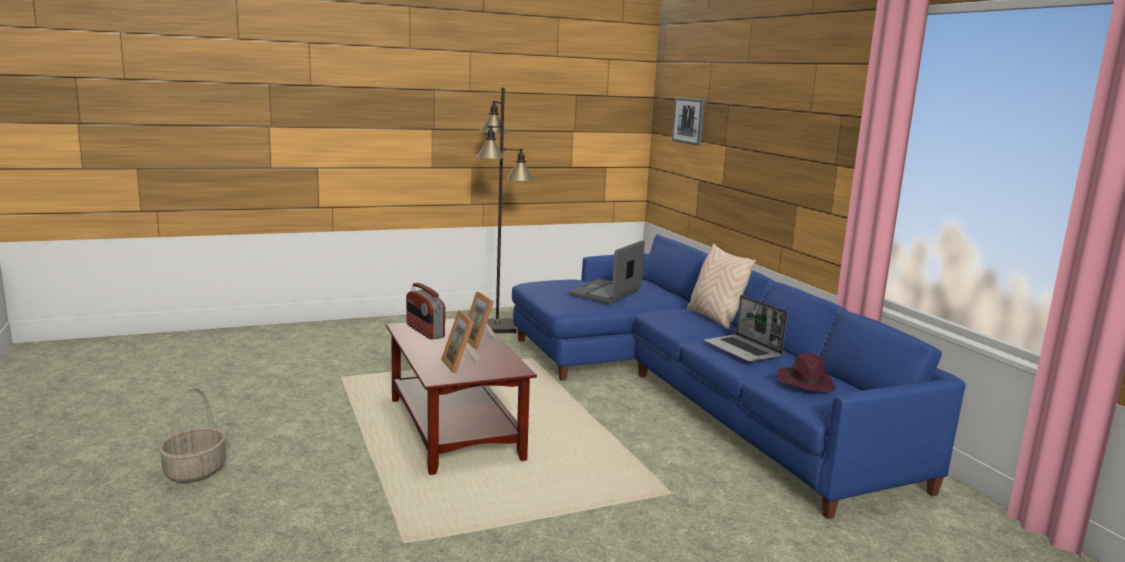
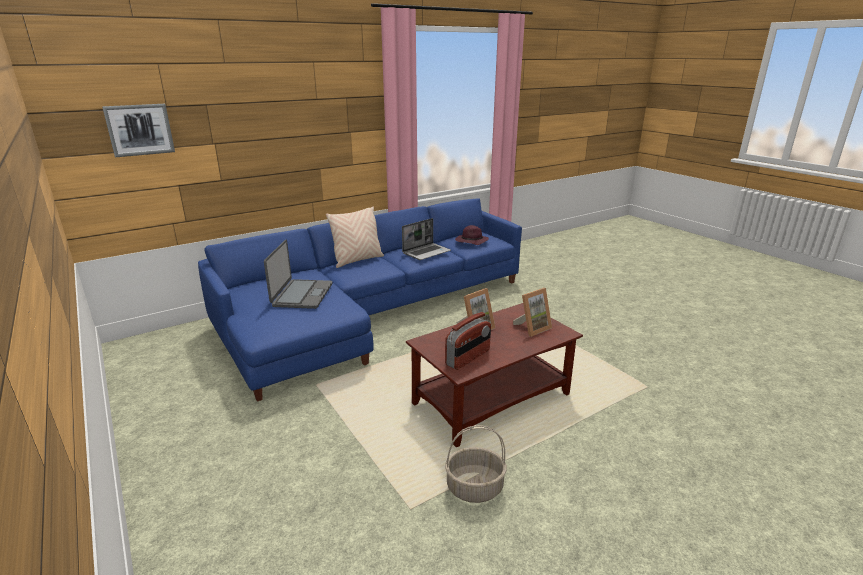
camera: 100 degrees left, 10 degrees up
(195, 472) = (674, 529): basket -> basket (475, 487)
(497, 327) = (207, 423): black floor lamp -> none
(606, 293) = (302, 295): laptop -> laptop turned 105 degrees counterclockwise

